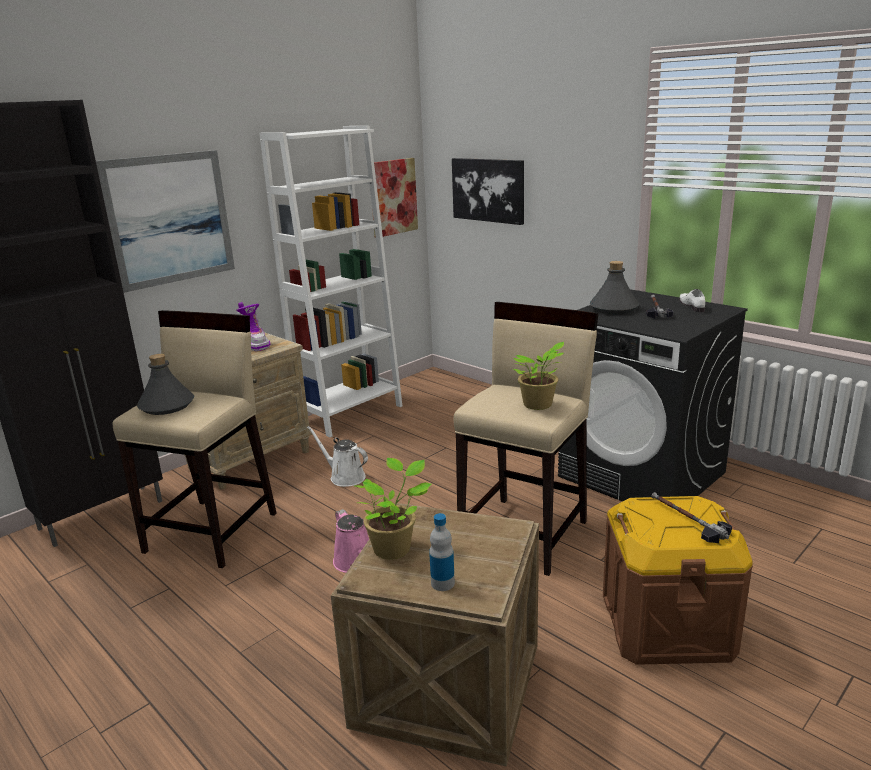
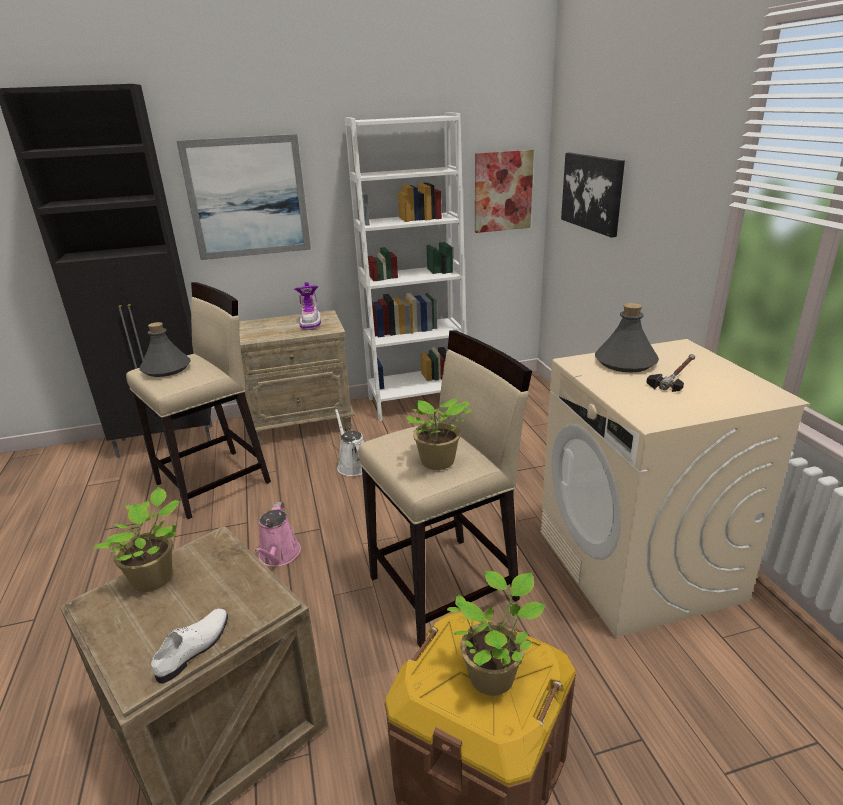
camera: 30 degrees right, 5 degrees up
(442, 583) = (136, 641): bottle -> none
(642, 475) = (637, 565): black washing machine -> beige washing machine
(687, 520) = (494, 674): hammer -> potted plant
(692, 305) = (734, 380): white shoe -> white shoe (195, 648)

